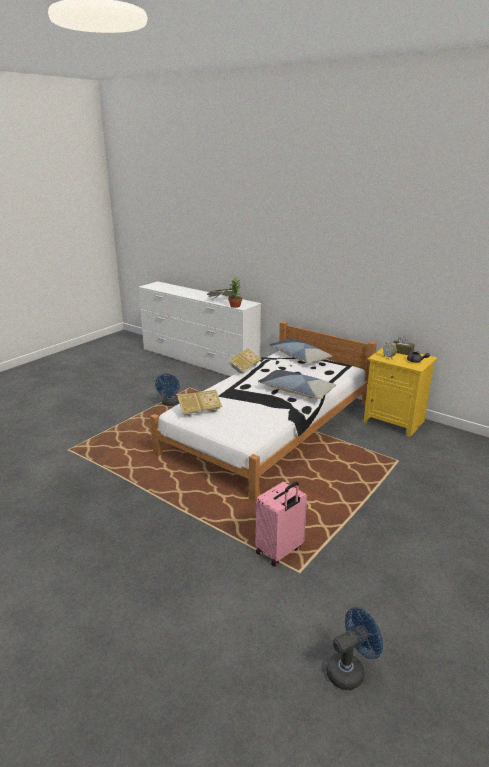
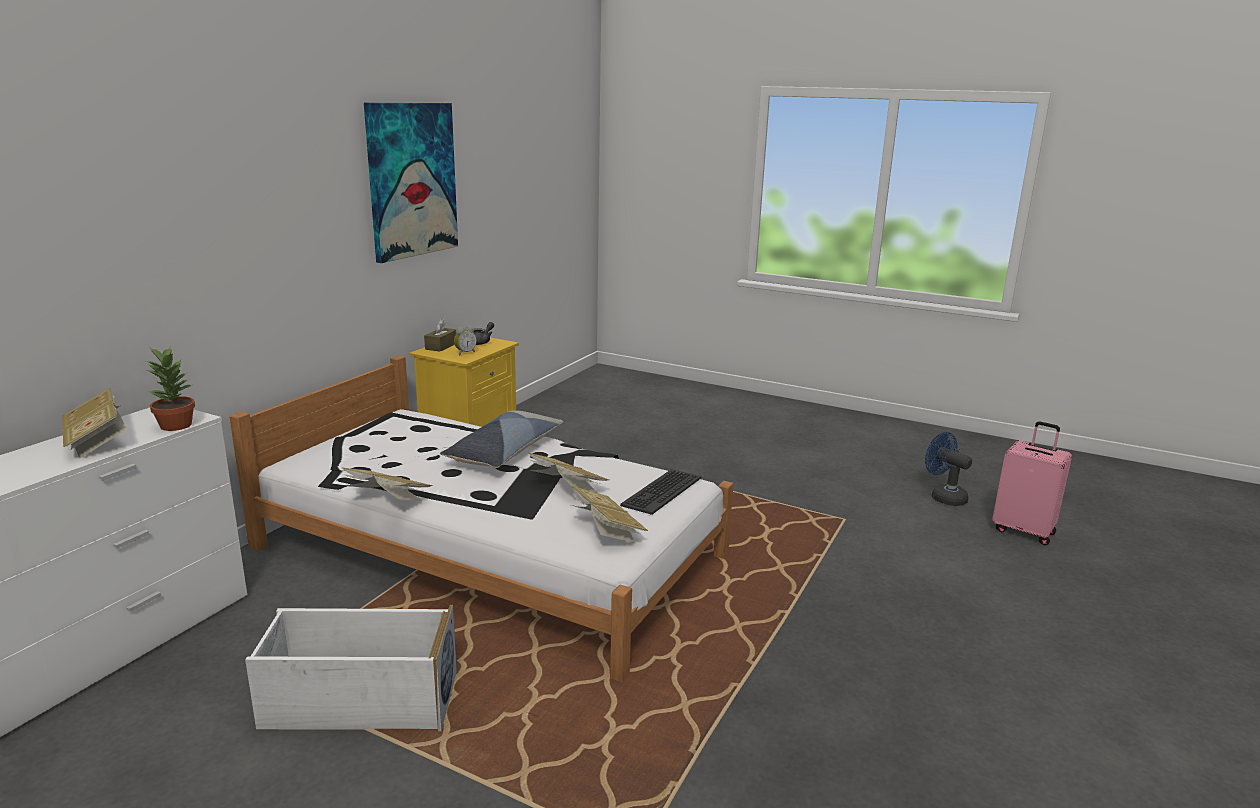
camera: 100 degrees left, 5 degrees down
(170, 404) = (359, 701): blue fan -> white storage box
(238, 429) = (661, 492): none -> keyboard
(247, 404) = (566, 488): none -> book
(280, 551) = (818, 532): pink suitcase -> pink suitcase (1024, 531)
(299, 357) = (333, 450): pillow -> none
(416, 248) = (412, 180): none -> picture

